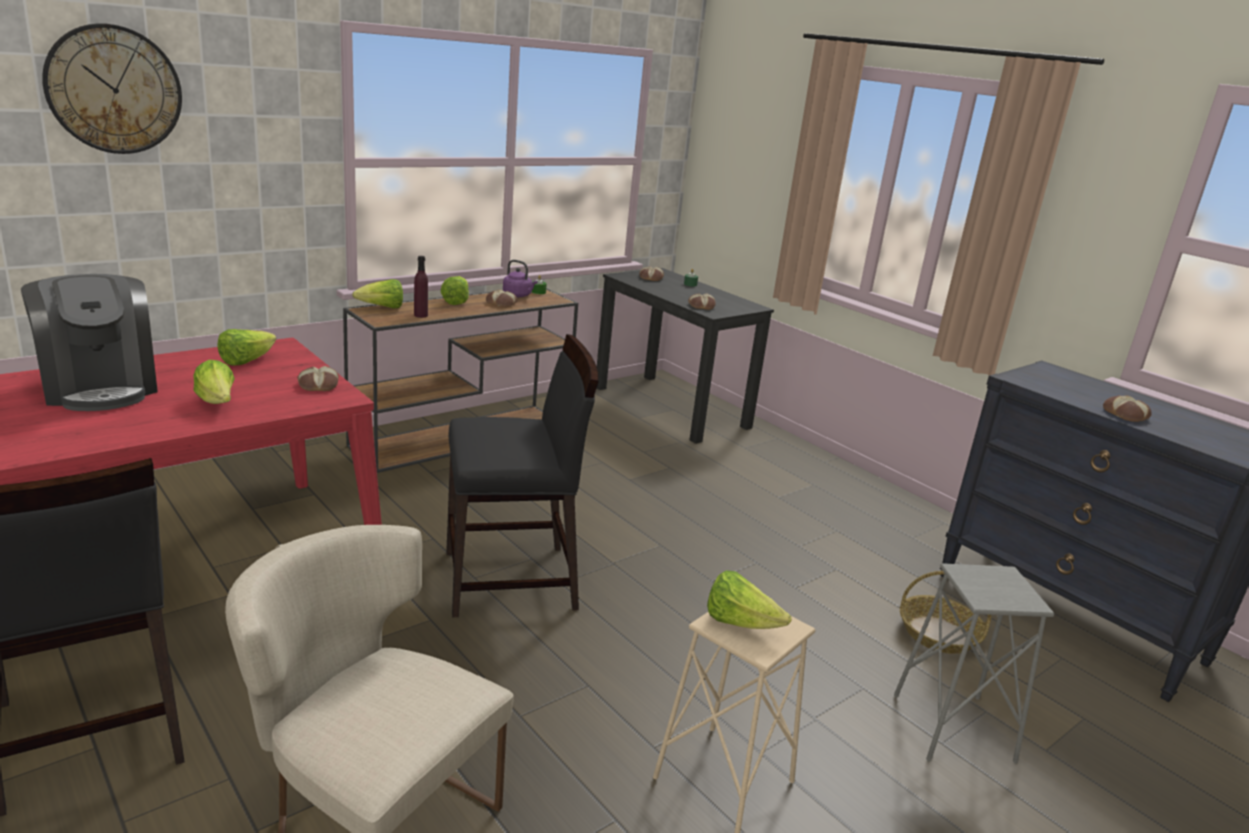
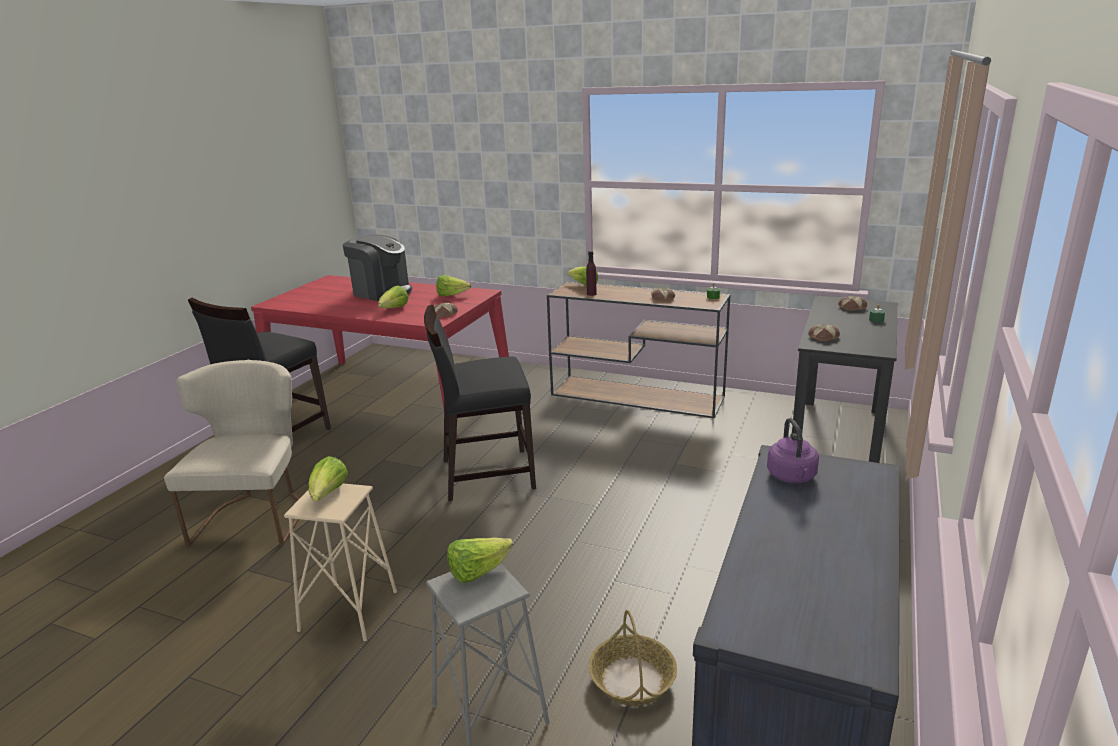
camera: 65 degrees right, 0 degrees up
(100, 387) = (381, 292): coffee machine -> coffee machine turned 90 degrees counterclockwise
(114, 90) = (461, 139): wall clock -> none
(456, 301) = (637, 291): lettuce -> lettuce (478, 572)
(512, 580) = (486, 474): black chair -> black chair turned 120 degrees clockwise
(518, 295) = (690, 296): purple kettle -> purple kettle (792, 477)
(1126, 414) = (773, 530): bread -> none

